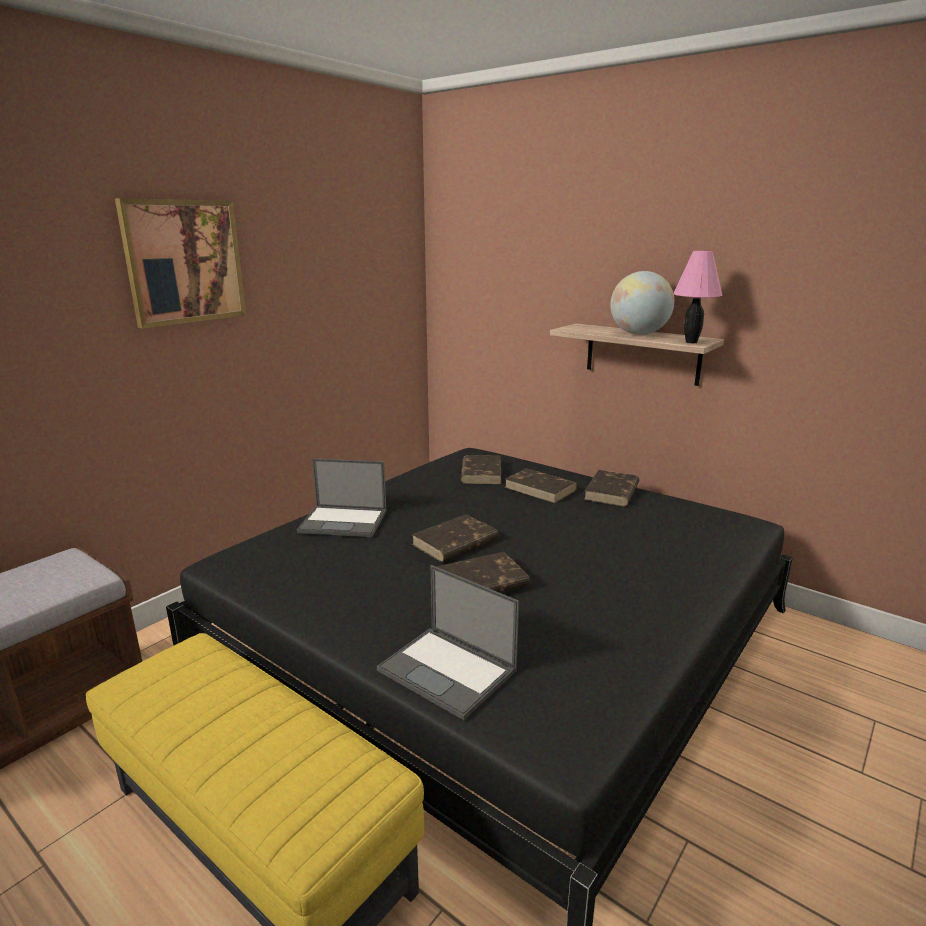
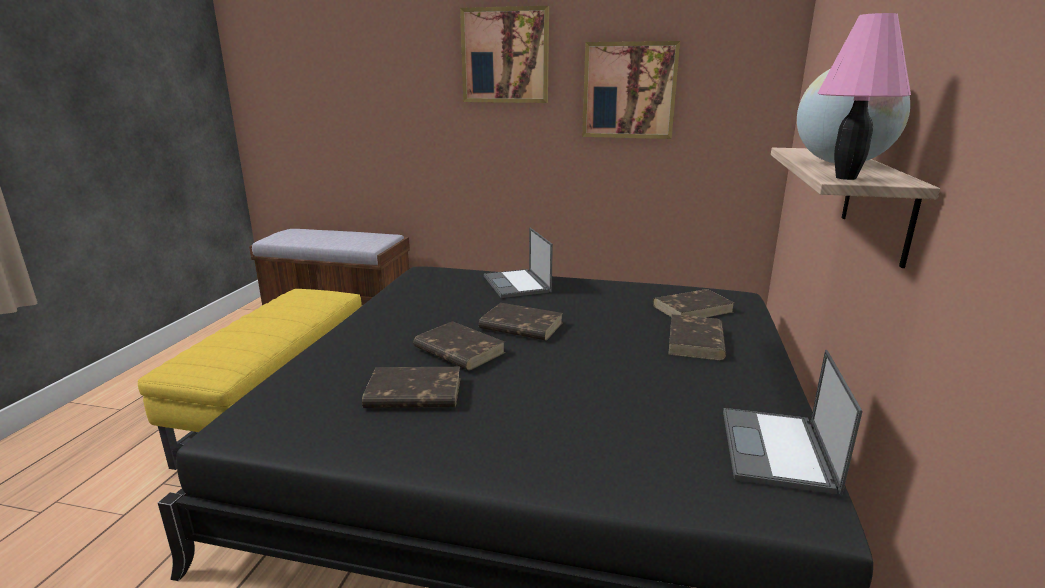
camera: 65 degrees right, 0 degrees up
(316, 291) = (629, 90): none -> picture
(449, 671) = (325, 365): laptop -> laptop (777, 450)
(611, 492) = (747, 380): brown book -> brown book (413, 393)

